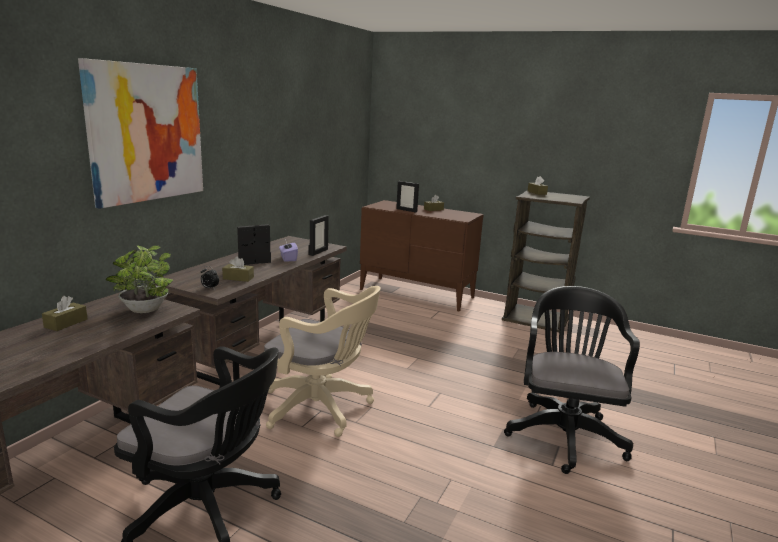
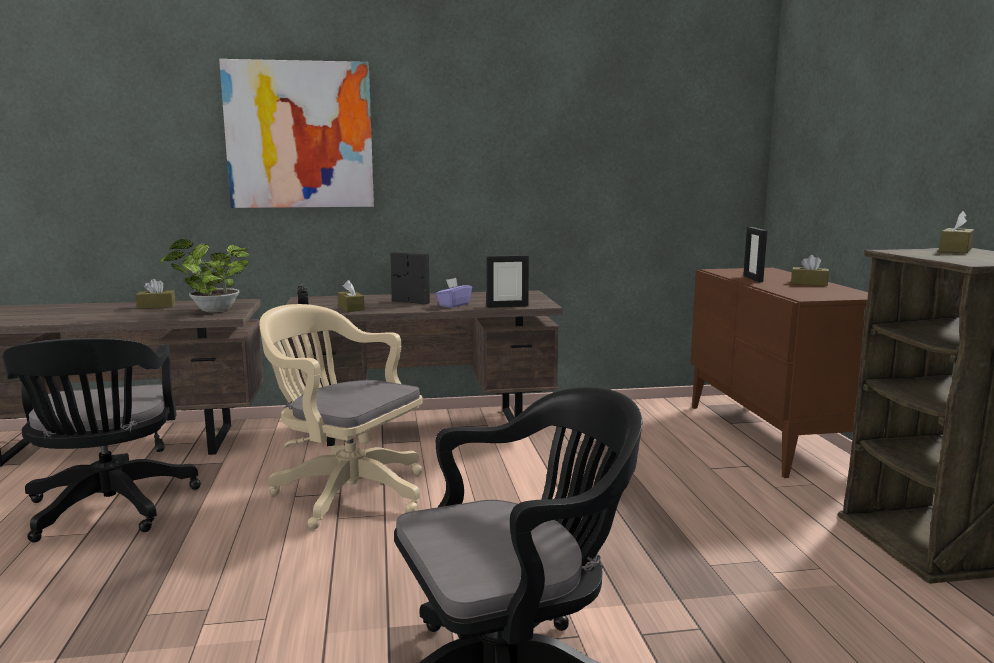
camera: 55 degrees right, 5 degrees down
(321, 408) = (345, 491): beige office chair -> beige office chair turned 135 degrees clockwise

